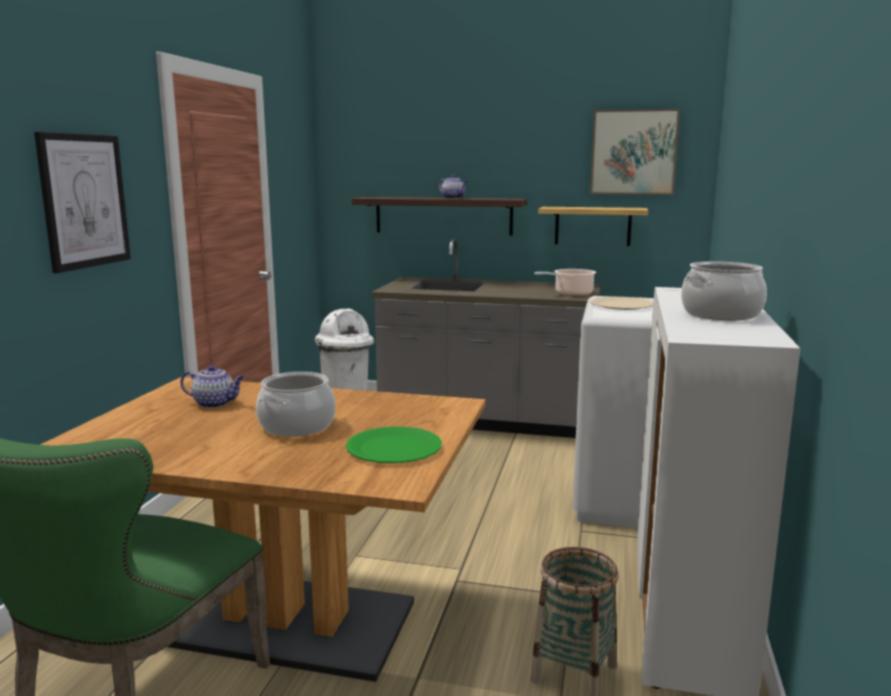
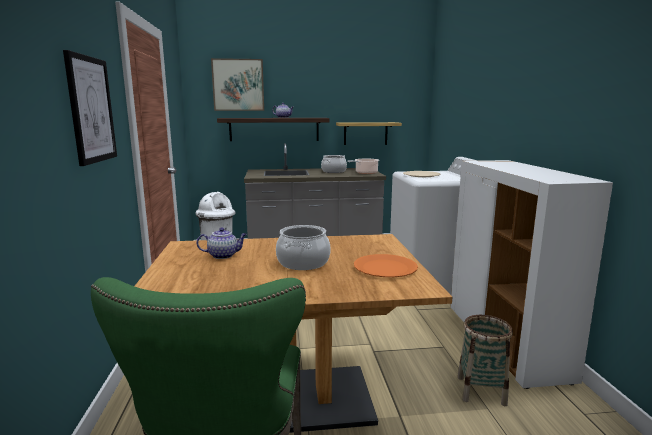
camera: 20 degrees left, 0 degrees up
(394, 448) = (385, 268): green plate -> orange plate
(633, 152) = (387, 90): picture -> picture (238, 85)
(721, 314) = (533, 170): cooking pot -> cooking pot (334, 171)

